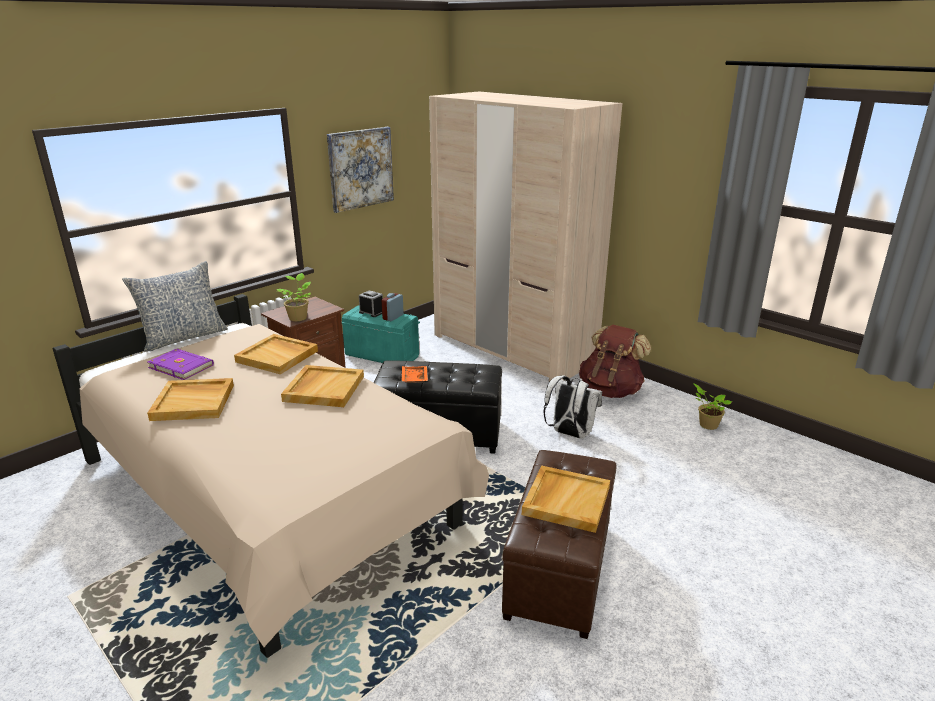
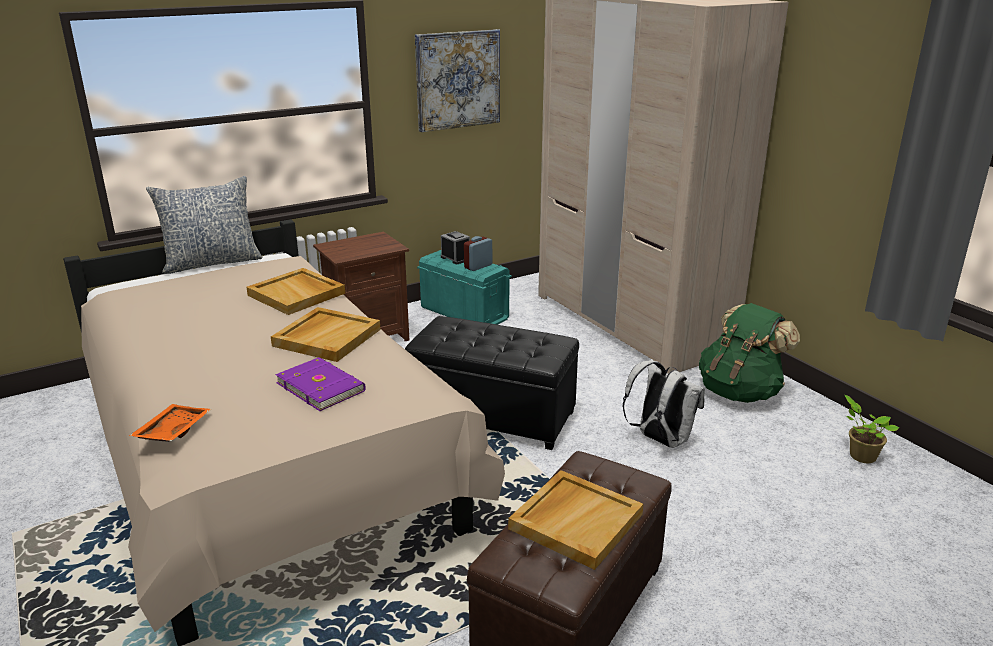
camera: 15 degrees right, 0 degrees up
(181, 366) = (189, 293): purple book -> purple book (321, 386)
(194, 402) = (178, 334): beige tray -> none
(298, 317) = (351, 253): potted plant -> none
(413, 379) = (459, 342): orange tray -> orange tray (172, 431)
(610, 390) = (740, 392): brown backpack -> green backpack

